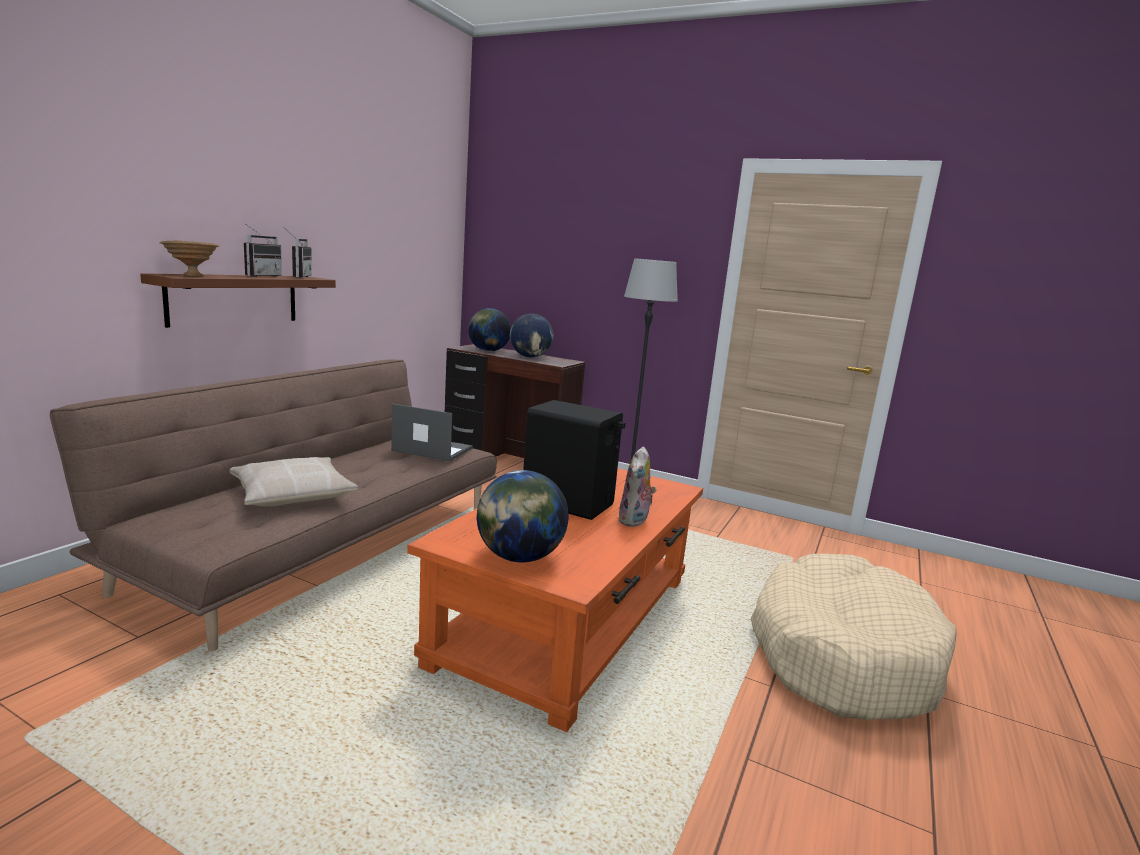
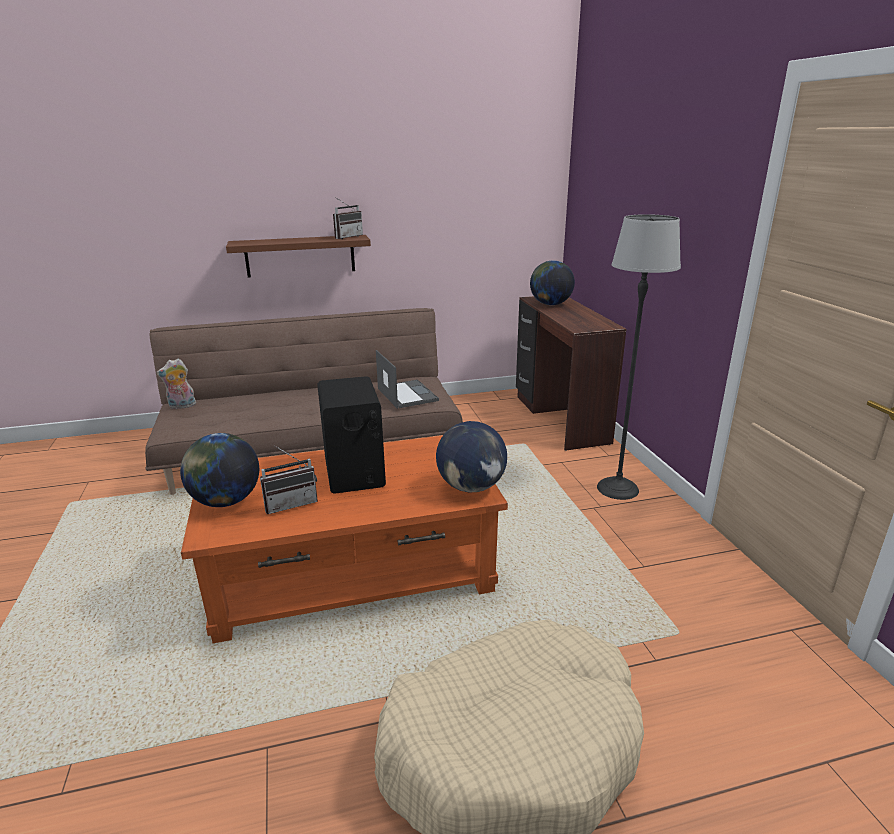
camera: 50 degrees right, 10 degrees up
(191, 275) = (254, 241): brown bowl -> none
(260, 276) = (313, 238): radio -> radio (291, 503)
(292, 493) = (260, 407): beige pillow -> none
(530, 357) = (575, 316): globe -> globe (471, 487)
(635, 521) = (362, 508): plush toy -> plush toy (181, 406)

